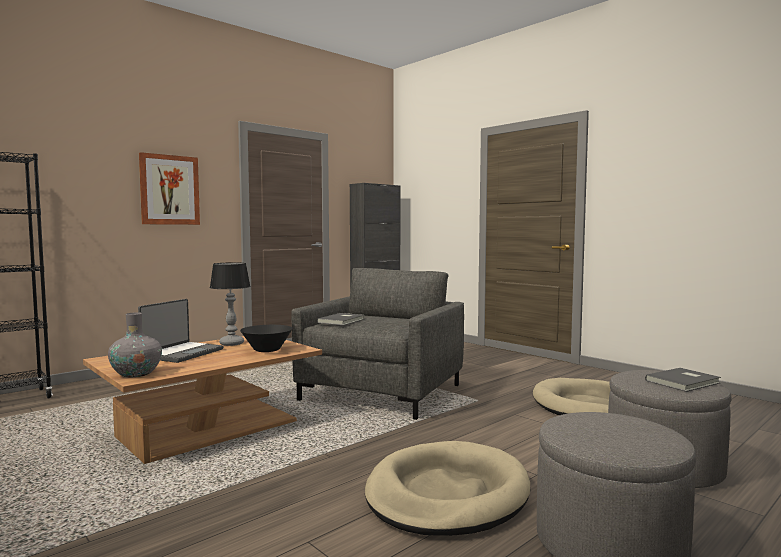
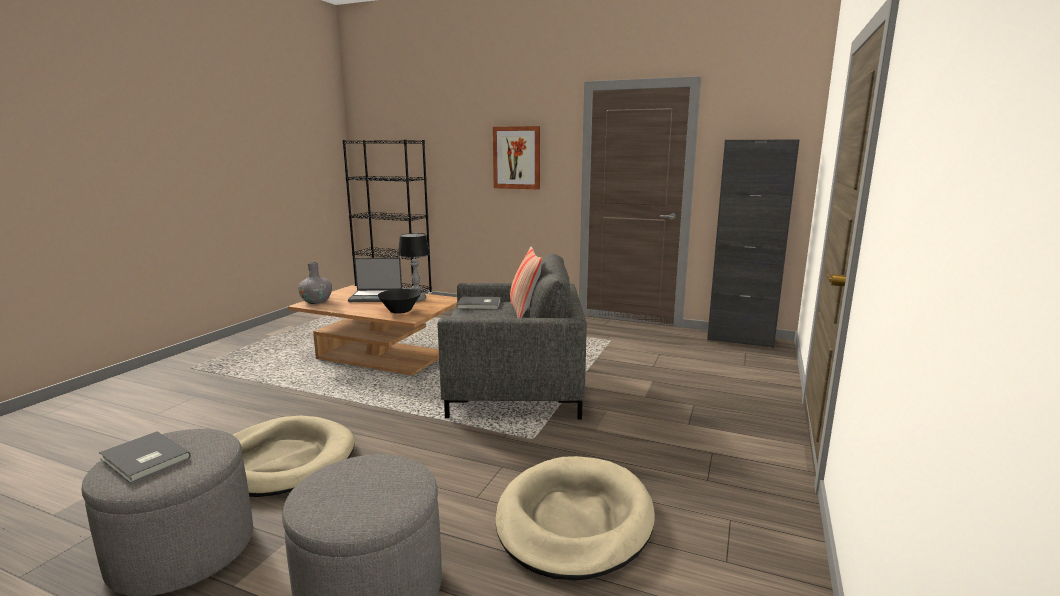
camera: 65 degrees right, 10 degrees up
(383, 316) = (524, 311): none -> pillow
(684, 382) = (352, 499): grey book -> grey book (143, 460)

